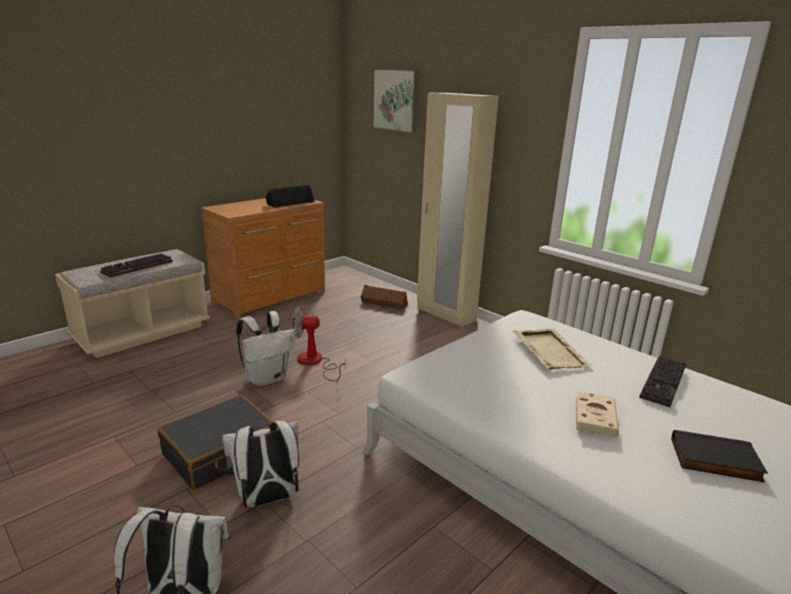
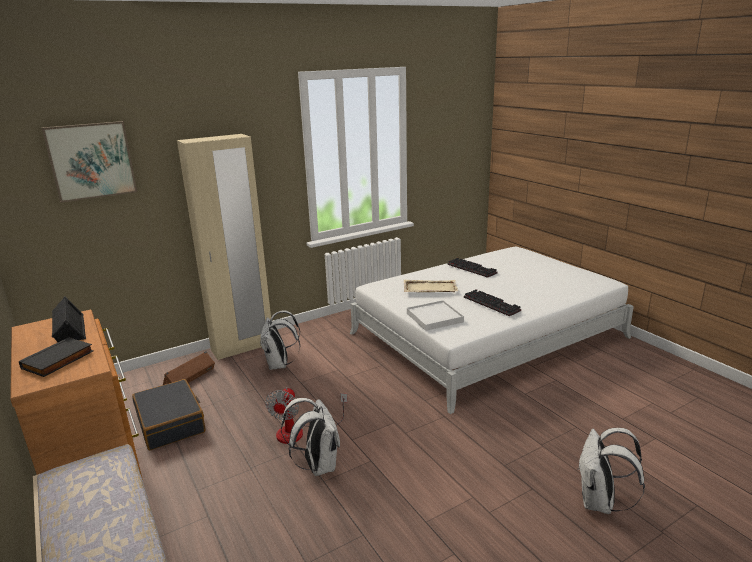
camera: 75 degrees left, 0 degrees up
(137, 267) = (120, 501): keyboard -> keyboard (493, 304)
(221, 453) = (441, 493): black suitcase -> black suitcase (171, 423)
(267, 499) = (501, 463): white backpack -> white backpack (280, 365)
(458, 359) = (434, 317): none -> white tray
(594, 416) = (506, 291): beige book -> none
(715, 460) = (542, 275): black book -> black book (58, 360)

